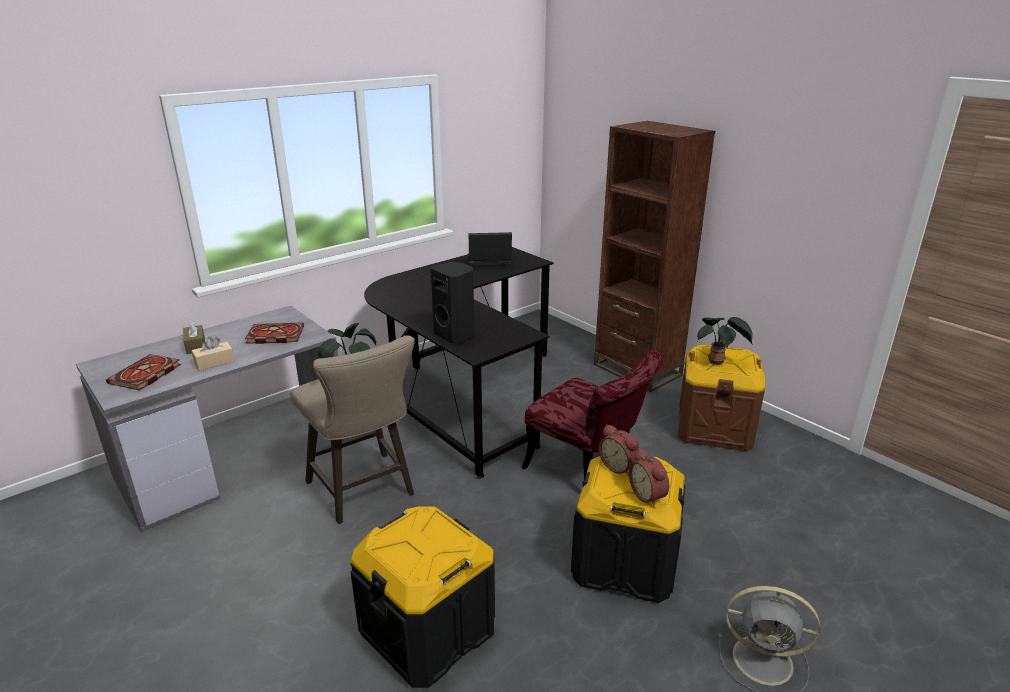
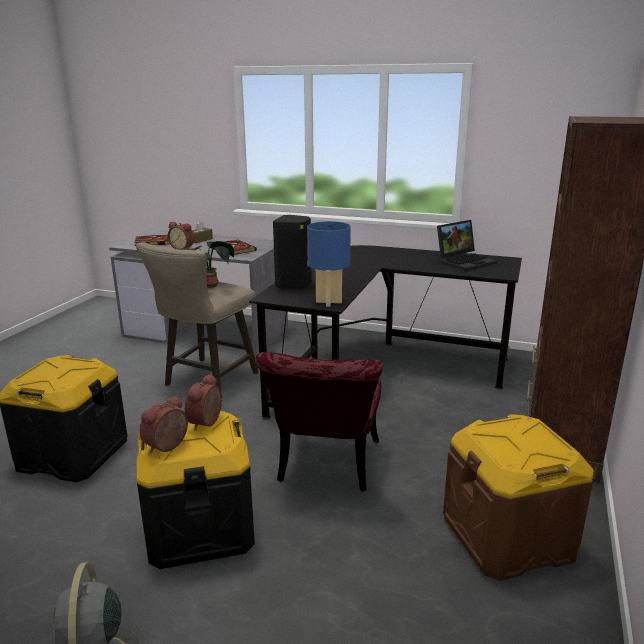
camera: 60 degrees right, 5 degrees down
(214, 362) = (183, 248): beige tissue box -> alarm clock
(488, 261) = (465, 261): laptop -> laptop turned 90 degrees clockwise
(522, 333) = (329, 302): none -> blue table lamp
(718, 362) = (503, 437): potted plant -> none

